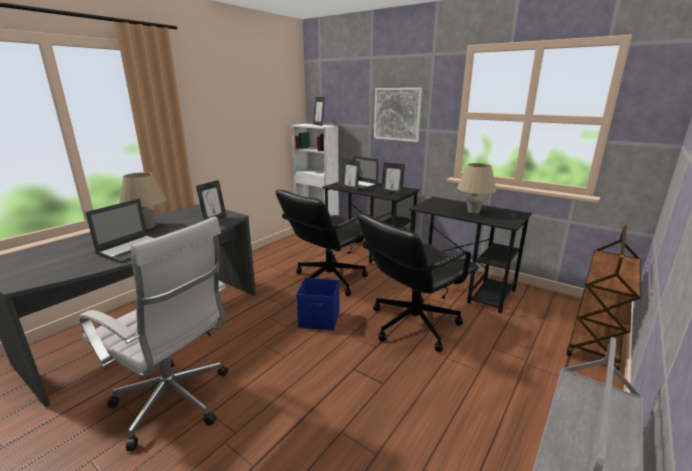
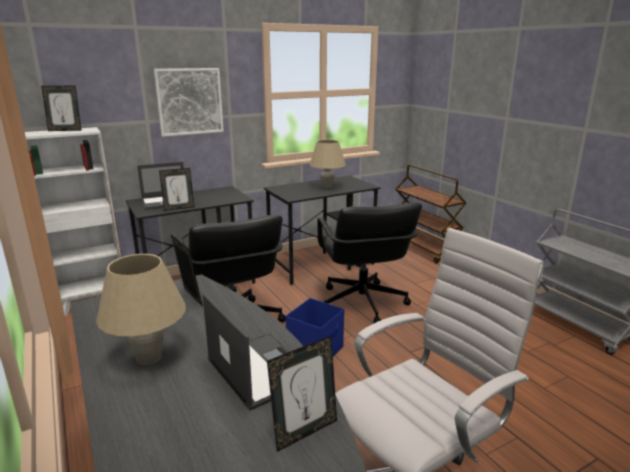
camera: 65 degrees left, 0 degrees up
(392, 193) = (229, 197): picture frame -> picture frame (304, 432)

